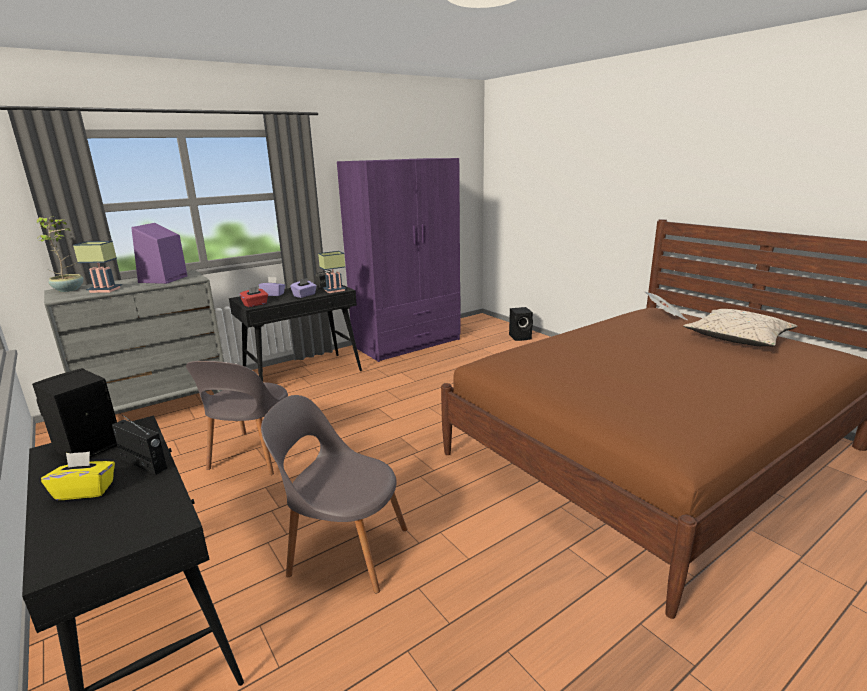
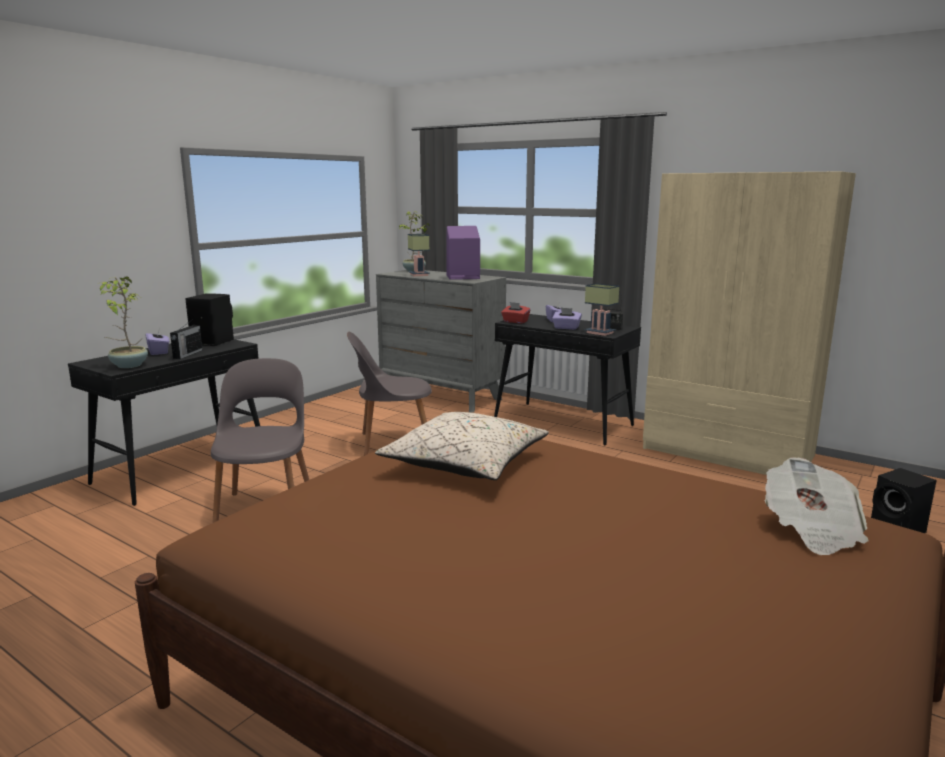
camera: 70 degrees right, 5 degrees down
(85, 490) = (159, 352): yellow tissue box -> purple tissue box
(152, 513) = (128, 366): none -> potted plant
(407, 343) = (727, 452): purple wardrobe -> beige wardrobe
(737, 339) = (734, 606): beige pillow -> beige pillow (466, 463)

